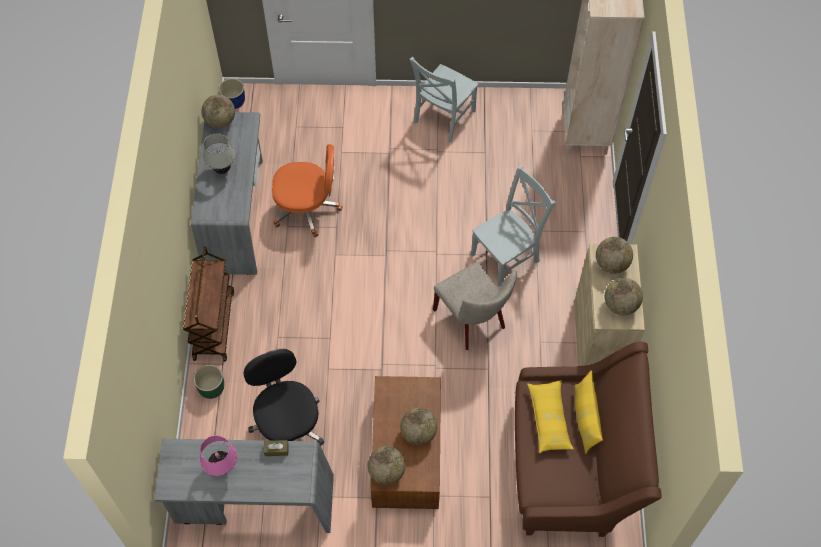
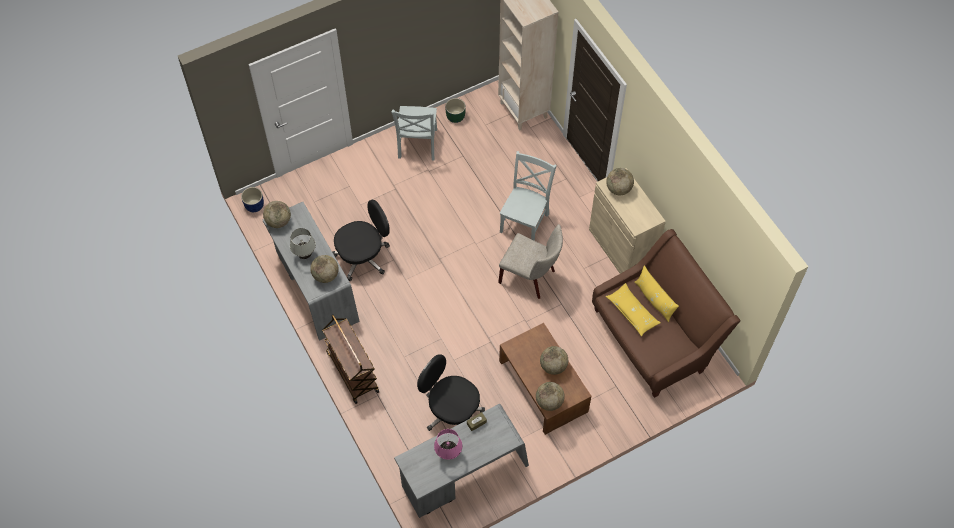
camera: 30 degrees left, 0 degrees up
(211, 388) = (381, 415): green planter -> green planter (455, 116)
(307, 208) = (363, 257): orange office chair -> black office chair
(620, 305) = (641, 213): globe -> globe (326, 275)

